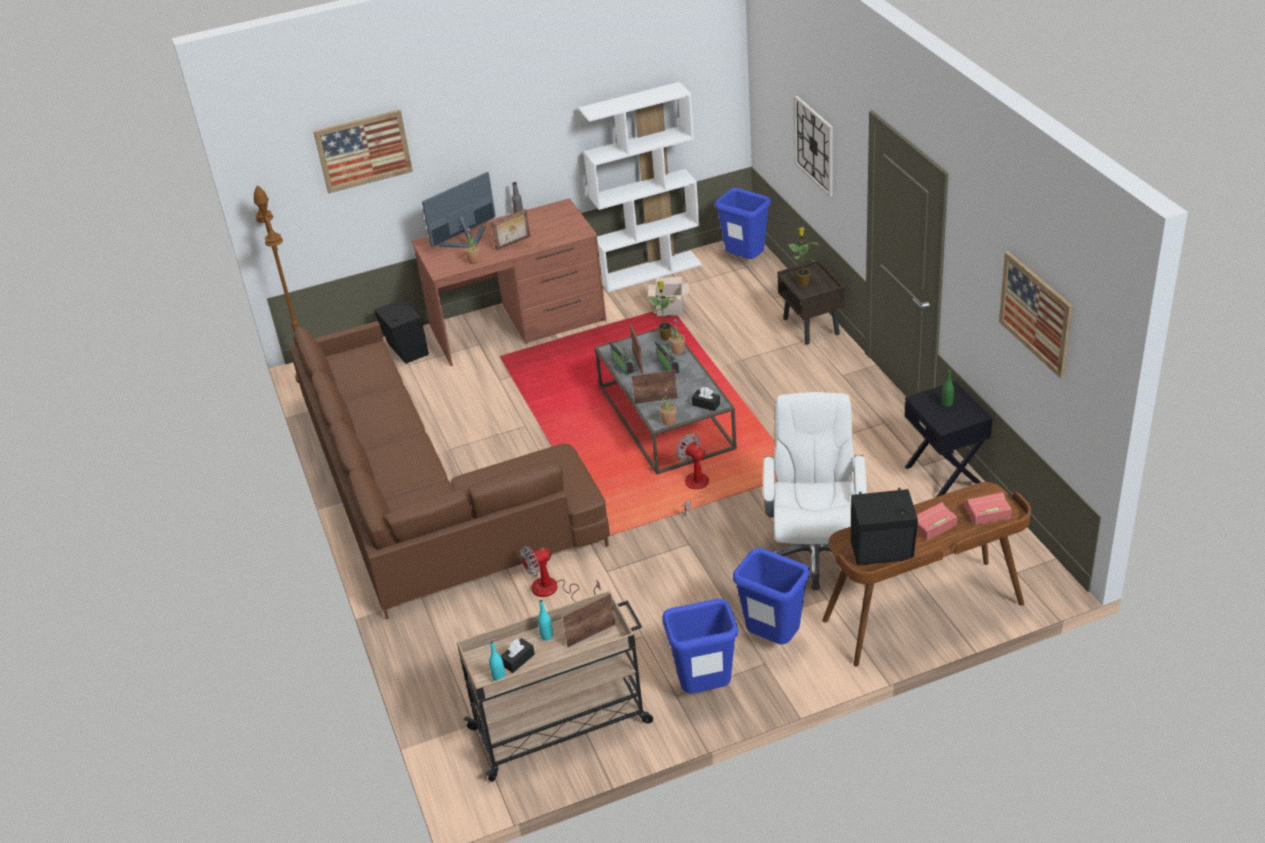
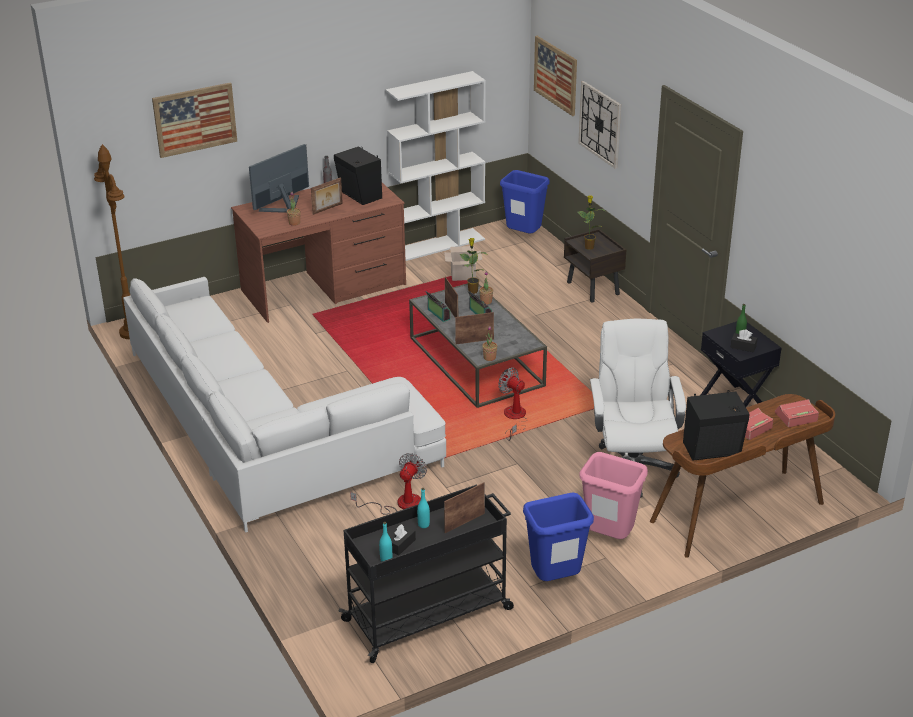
camera: 10 degrees left, 5 degrees down
(406, 351) = (222, 310): black speaker -> black speaker (360, 196)
(425, 499) = (264, 432): brown sofa -> white sofa
(553, 590) = (400, 504): fan -> fan turned 150 degrees clockwise
(562, 725) = (429, 614): beige cart -> black cart
(706, 404) = (521, 344): black tissue box -> black tissue box (743, 347)
(772, 640) = (608, 538): blue trash can -> pink trash can
(1035, 313) = (830, 244): picture -> picture (555, 75)

